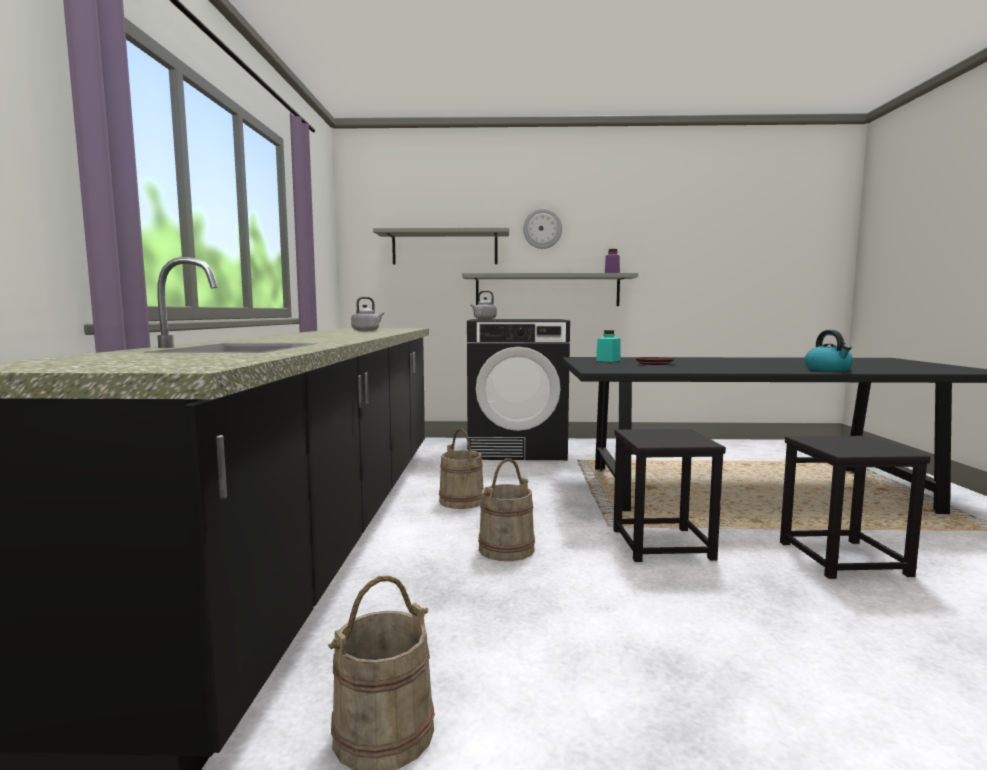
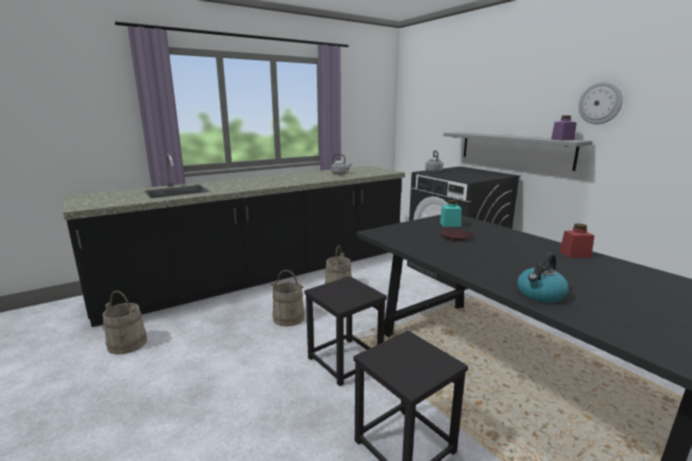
camera: 55 degrees right, 10 degrees up
(444, 248) = (449, 111): grey shelf -> none
(542, 229) = (516, 94): wall clock -> wall clock (600, 103)
(738, 359) = (575, 254): none -> red jar

